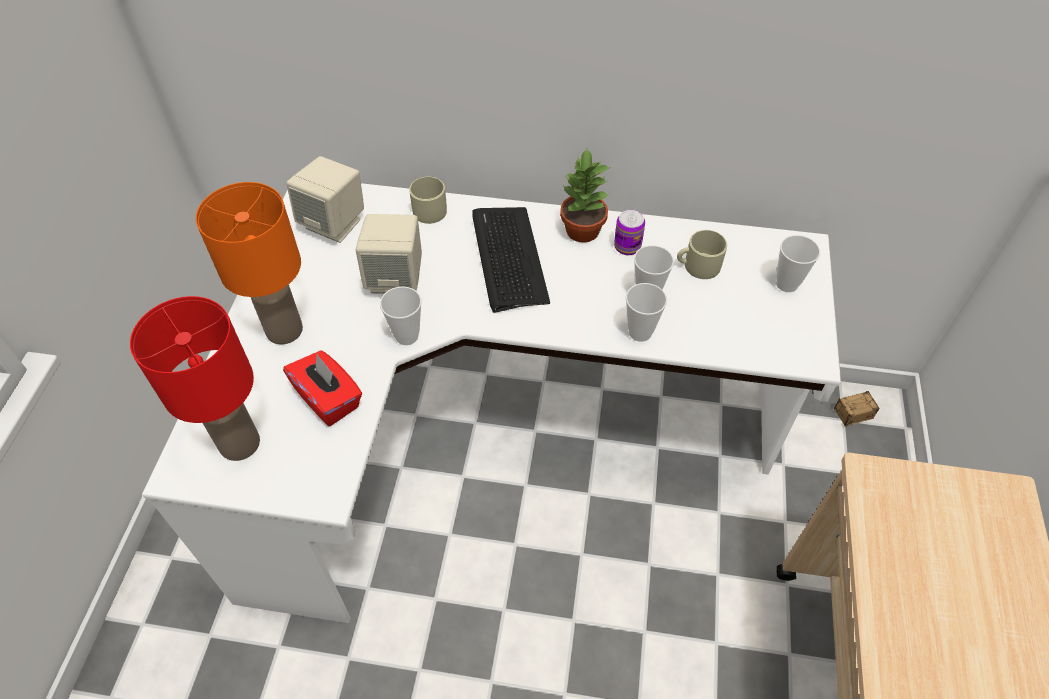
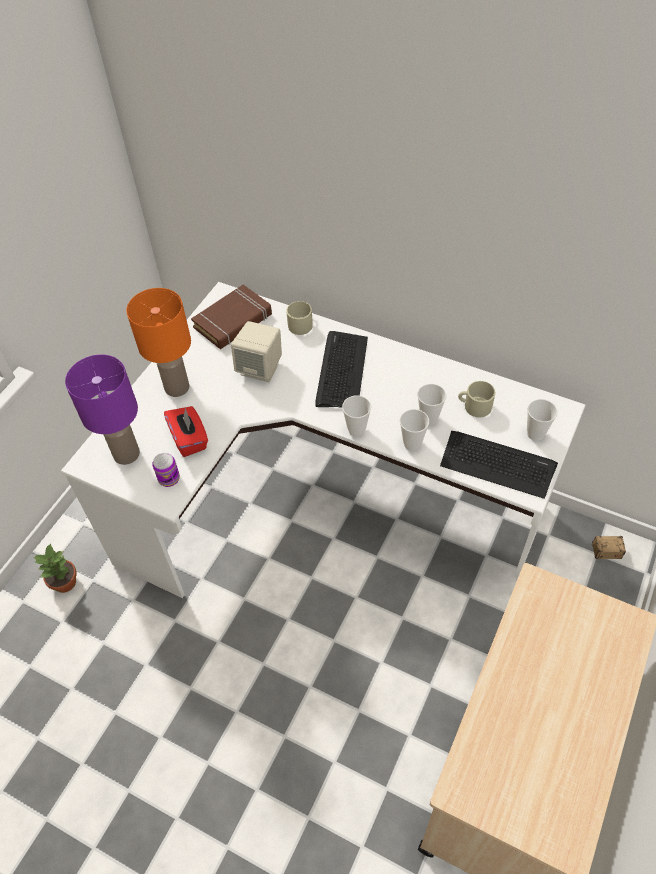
camera: 20 degrees right, 0 degrees up
(238, 443) = (125, 453): red table lamp -> purple table lamp
(334, 223) = (233, 321): beige speaker -> brown book
(407, 336) = (253, 409): cup -> cup (356, 430)
(582, 231) = (401, 363): potted plant -> potted plant (64, 583)
(627, 246) = (429, 381): can -> can (169, 478)
(758, 333) = (497, 464): none -> keyboard

